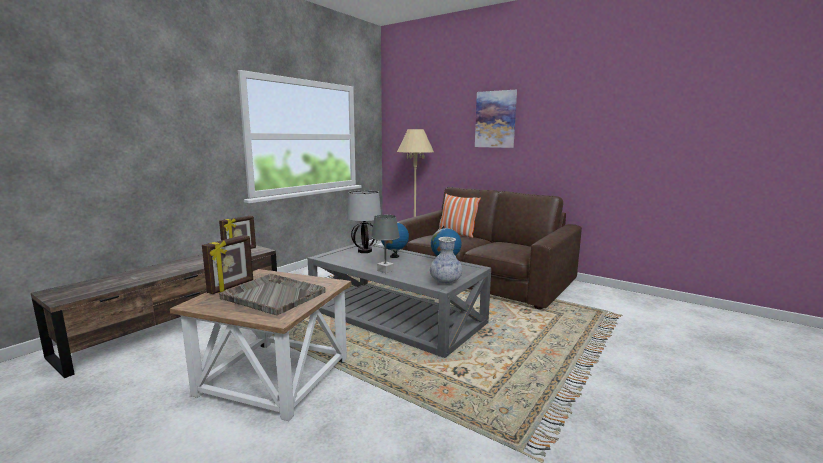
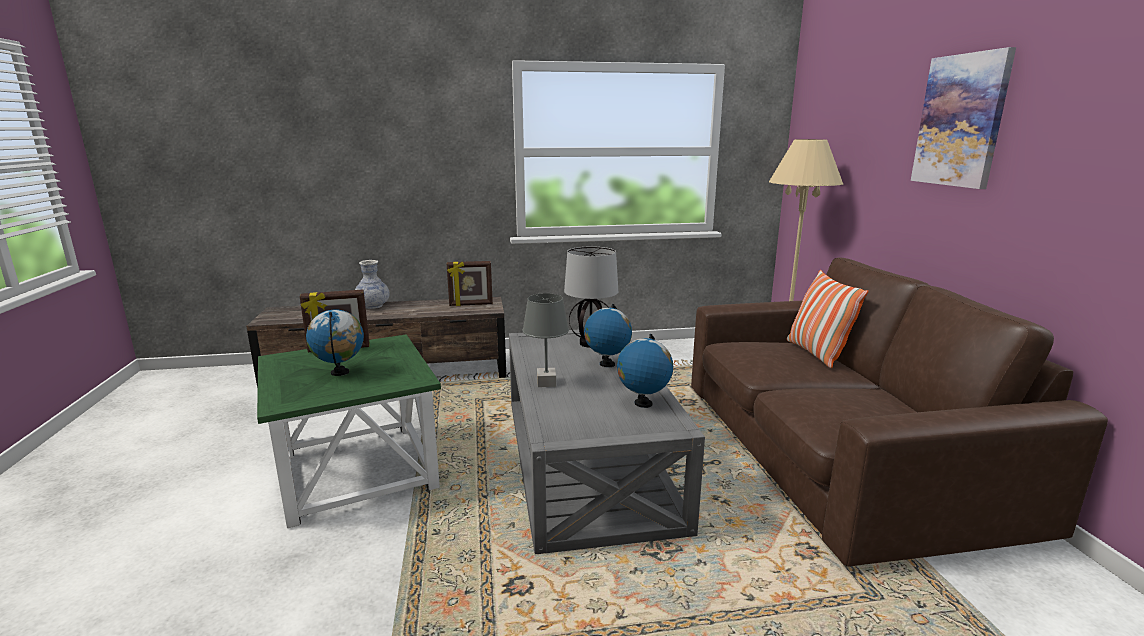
camera: 45 degrees right, 5 degrees up
(273, 295) = (340, 372): grey tray -> globe
(274, 375) = (359, 470): brown side table -> green side table
(445, 281) = (576, 431): vase -> vase (373, 306)

